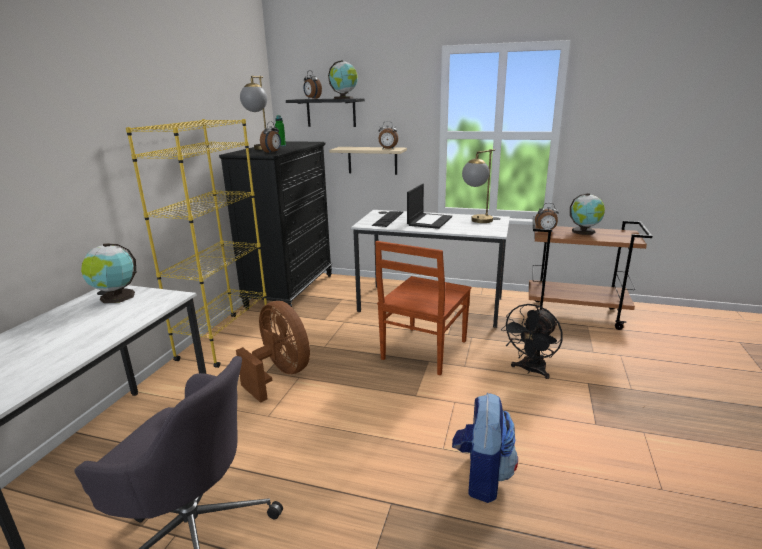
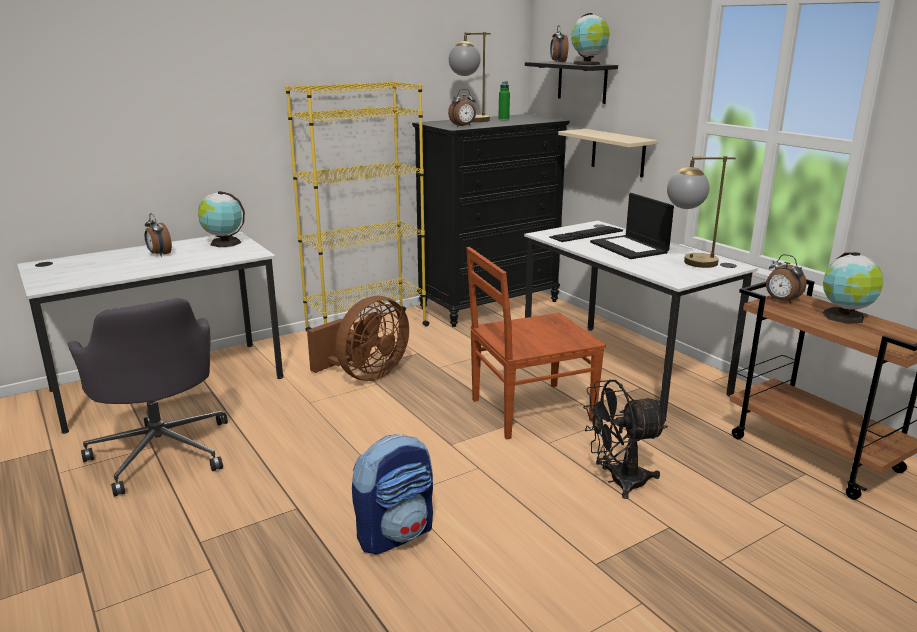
camera: 40 degrees right, 0 degrees up
(279, 374) = (365, 375): brown fan -> brown fan turned 45 degrees clockwise
(388, 149) = (623, 139): alarm clock -> alarm clock (159, 254)
(429, 221) = (630, 247): laptop -> laptop turned 90 degrees clockwise

